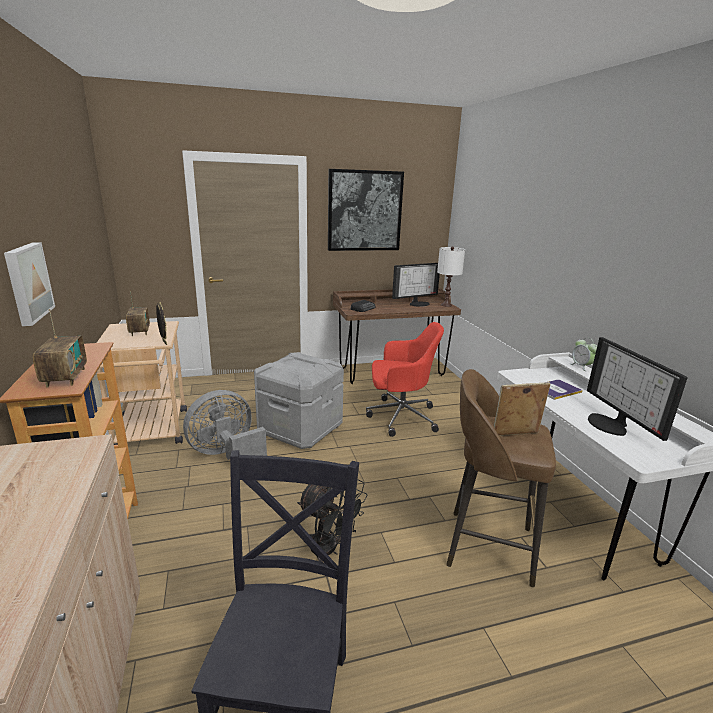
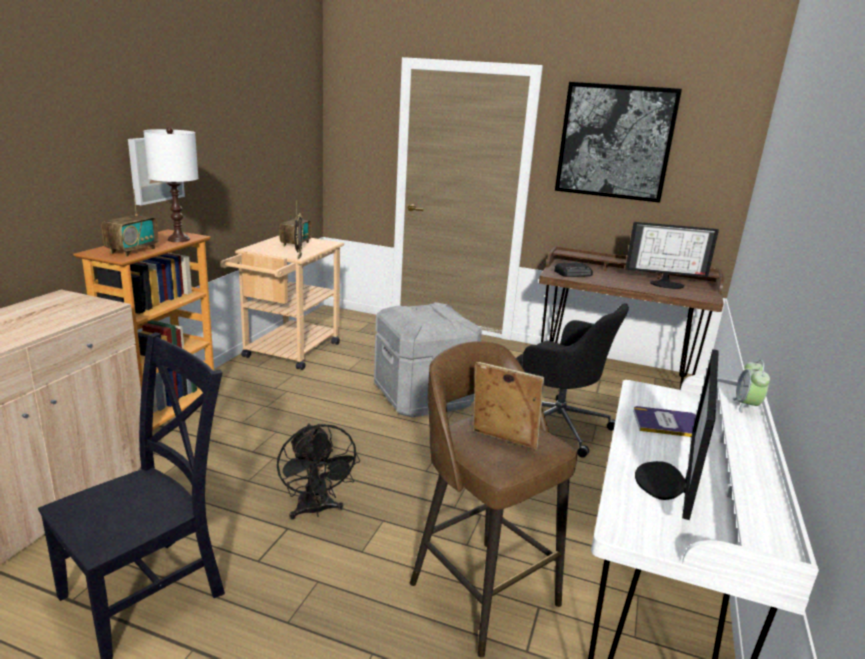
camera: 35 degrees right, 0 degrees up
(226, 455) = (327, 393): grey fan -> none
(400, 416) = (556, 425): red office chair -> black office chair
(446, 305) = (708, 294): white table lamp -> white table lamp (179, 239)

